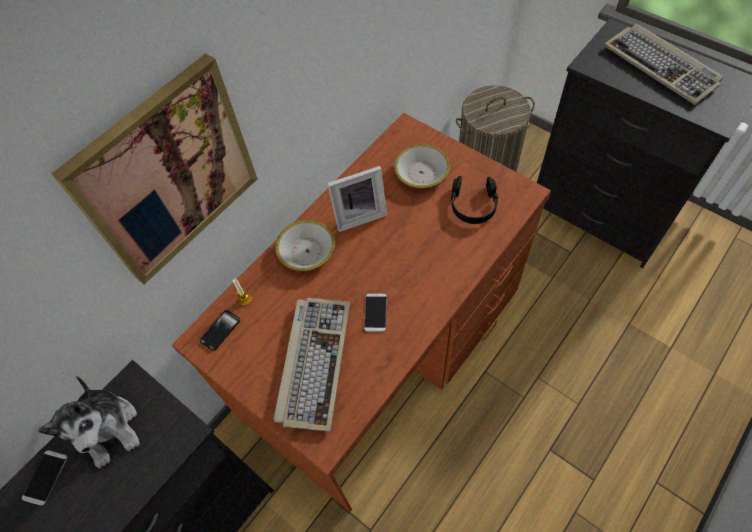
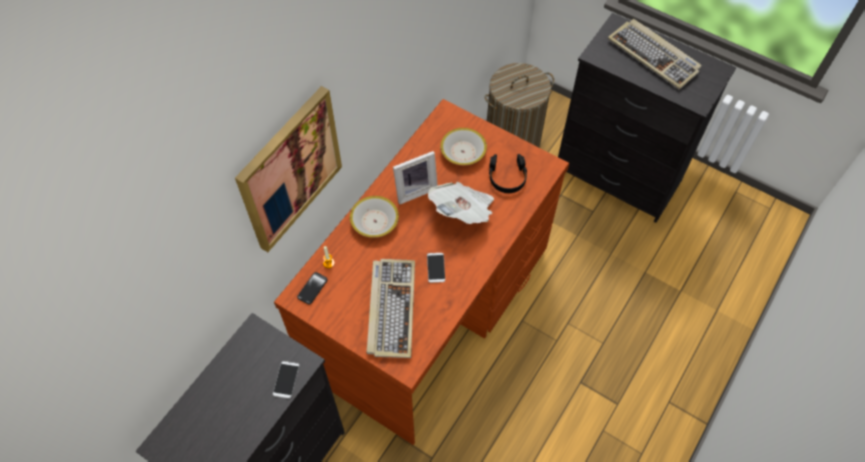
camera: 10 degrees left, 0 degrees up
(45, 477) = (202, 401): phone -> phone (286, 379)
(109, 428) = (244, 363): plush toy -> none
(416, 244) = (463, 211): none -> newspaper

